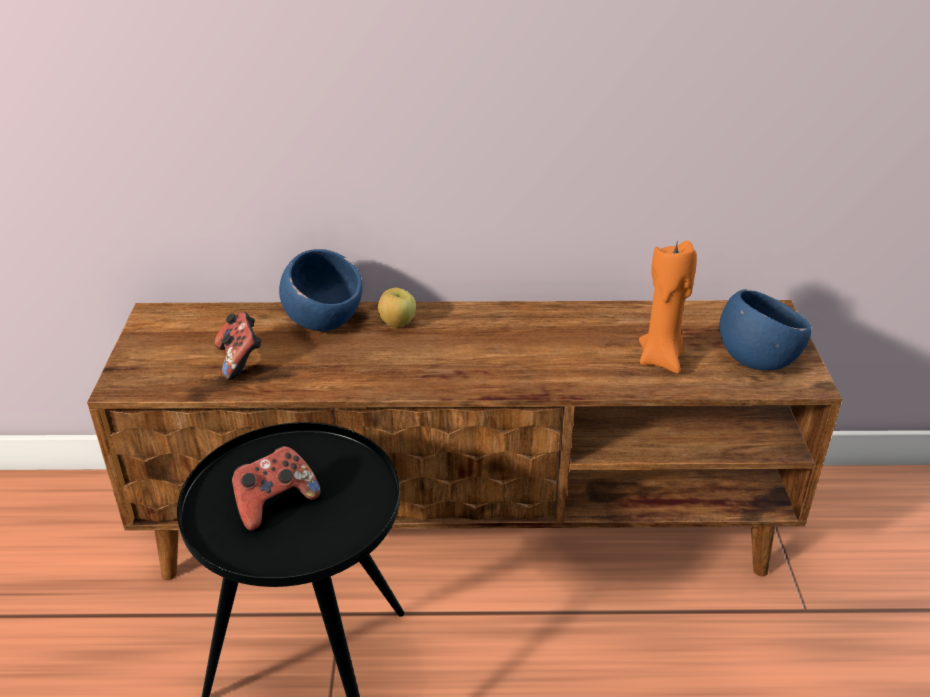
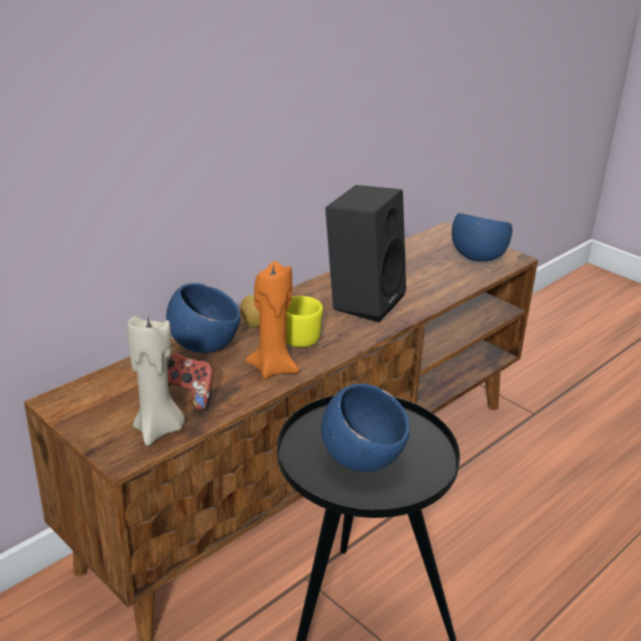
camera: 45 degrees left, 5 degrees down
(177, 378) = (158, 430): none -> beige candle
(275, 503) = (361, 459): game controller -> blue bowl
(416, 353) = (298, 336): none -> yellow mug
(539, 347) = (363, 300): none -> black speaker
(661, 359) = (433, 277): orange candle -> orange candle (273, 368)

